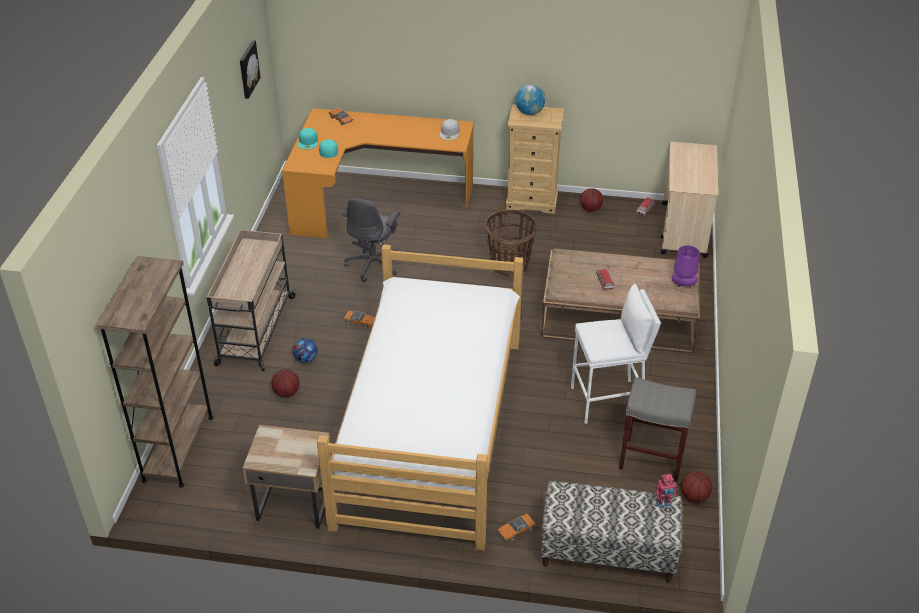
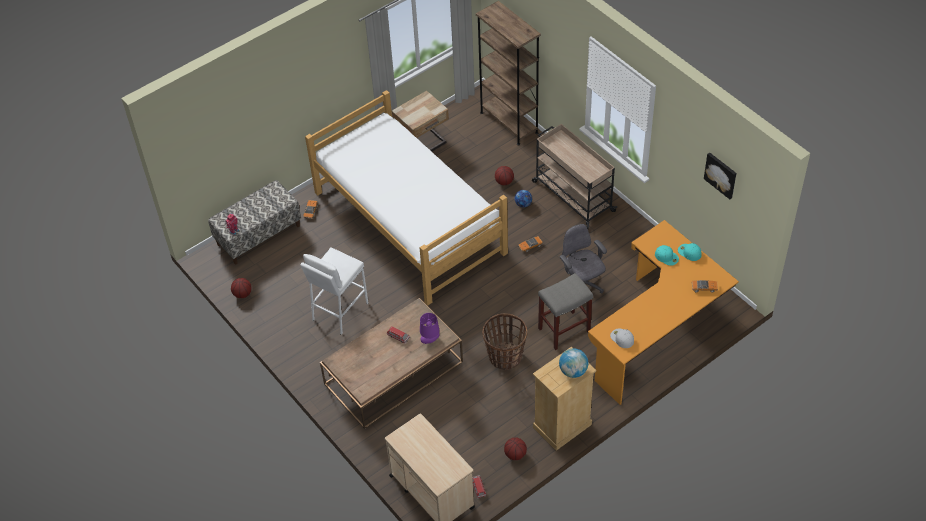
camera: 135 degrees right, 10 degrees up
(652, 459) = (282, 297): grey stool -> grey stool (563, 330)
(683, 286) = (350, 374): purple table lamp -> purple table lamp (430, 340)

